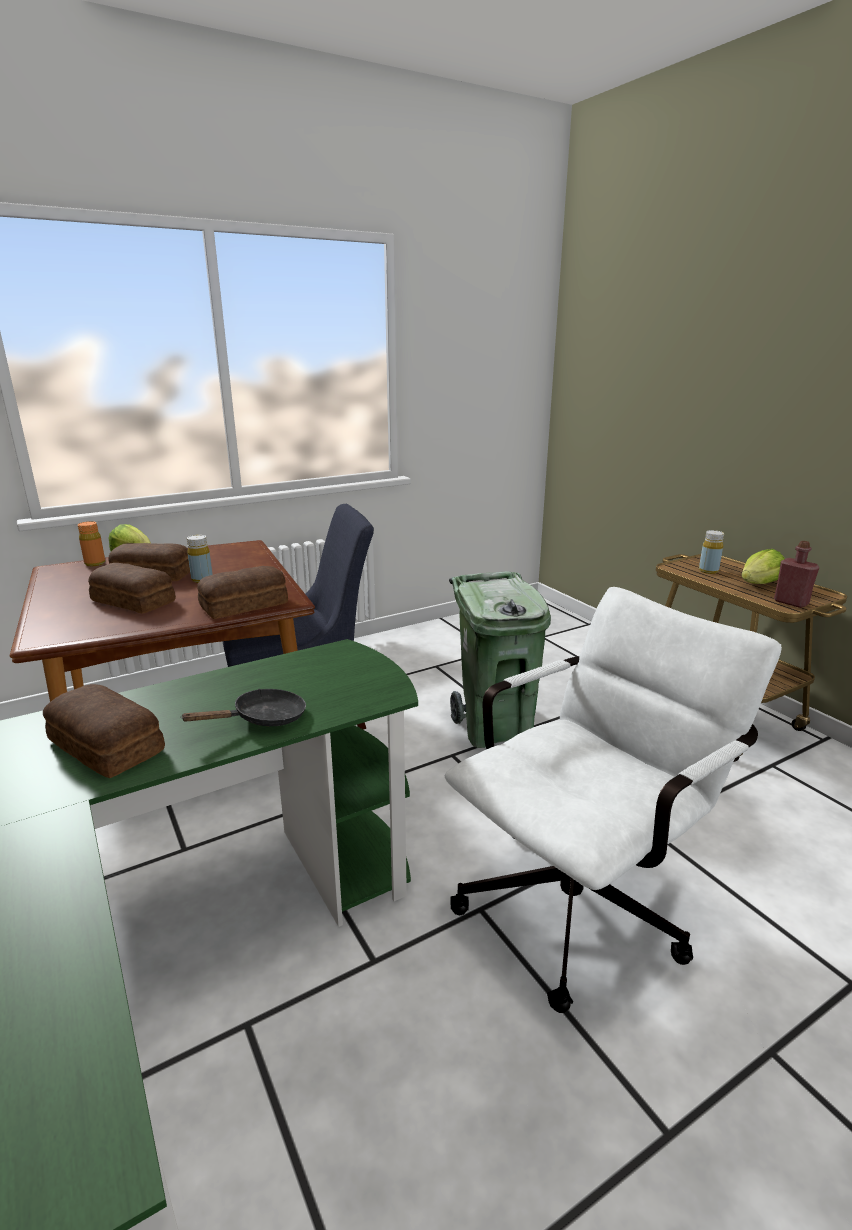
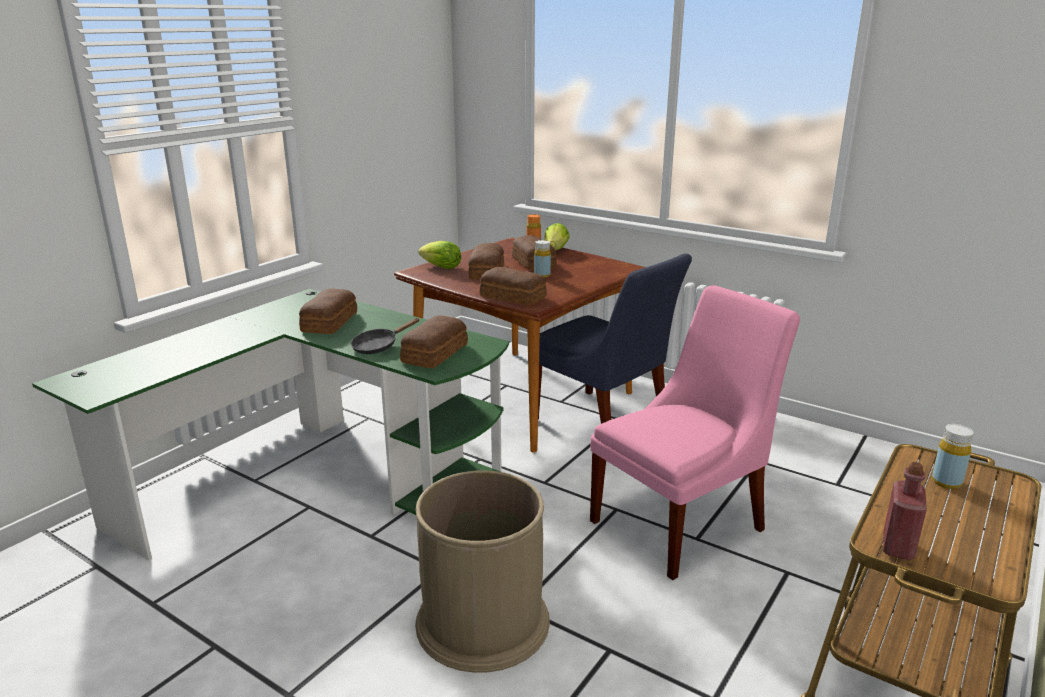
camera: 65 degrees right, 0 degrees up
(263, 719) = (379, 346): black frying pan -> black frying pan turned 105 degrees clockwise
(333, 686) = (433, 353): none -> bread
(495, 729) = (683, 522): green trash can -> pink chair
(584, 899) = (483, 622): white office chair -> brown trash can
(759, 584) = (950, 523): lettuce -> lettuce (441, 267)

